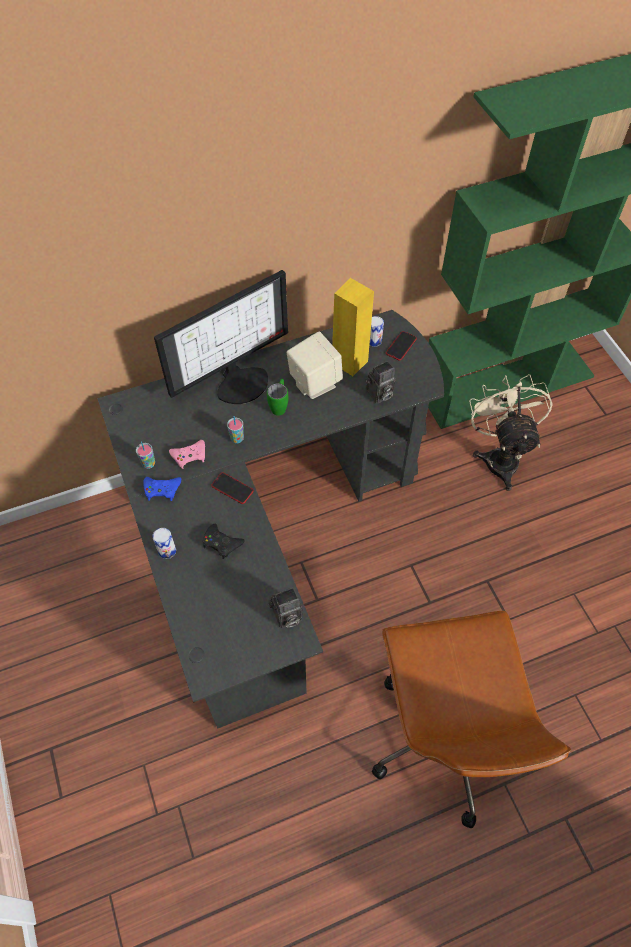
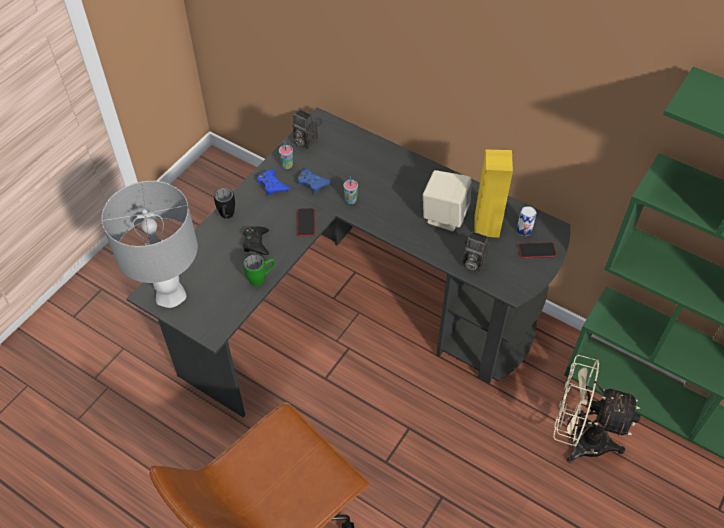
camera: 55 degrees right, 5 degrees down
(167, 551) = (227, 217): can -> black mug
(189, 456) = (313, 183): pink game controller -> blue game controller
(222, 654) = (170, 294): none -> grey table lamp
(240, 381) = (403, 172): monitor -> none
(279, 405) = (403, 207): green mug -> green mug (261, 278)
(286, 616) = (226, 314): camera -> camera (304, 142)
(499, 456) = (579, 438): beige fan -> beige fan turned 120 degrees counterclockwise

